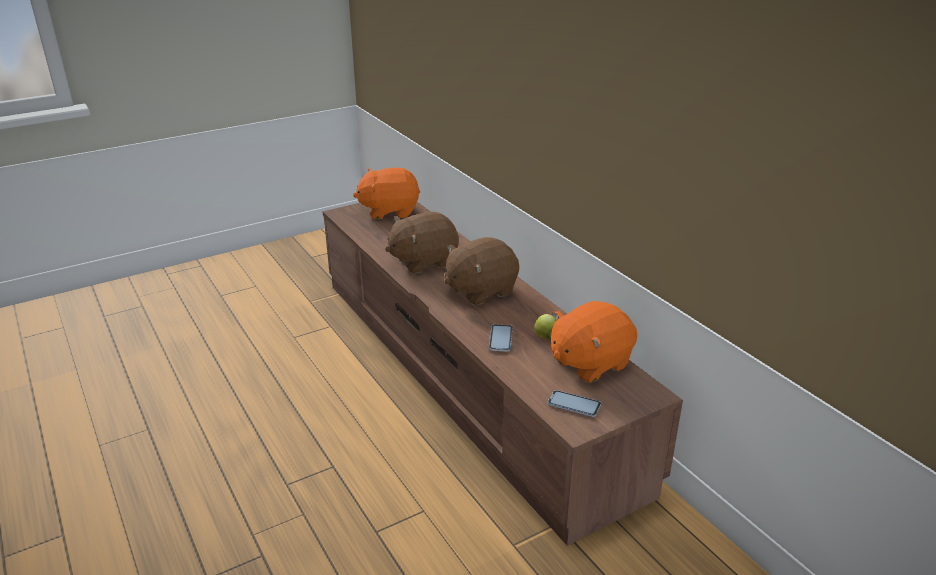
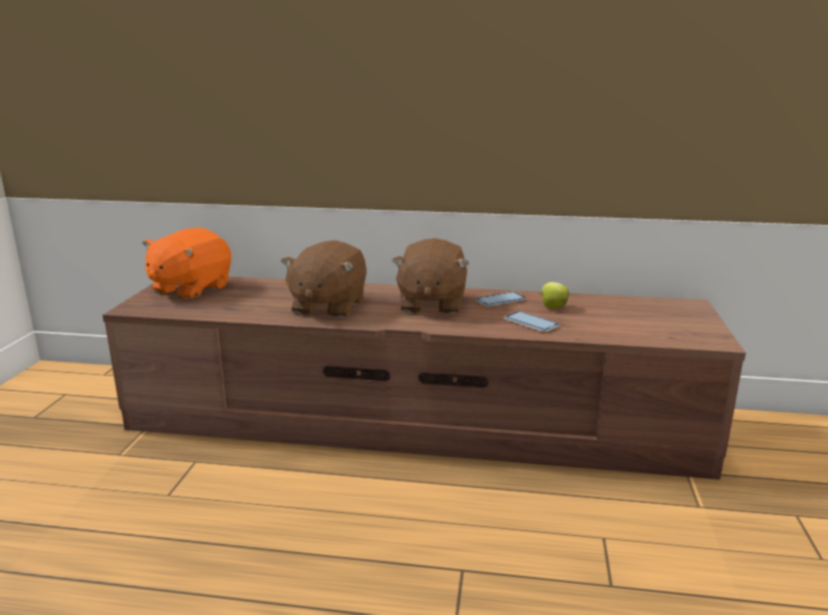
camera: 50 degrees left, 10 degrees down
(574, 404) = (677, 331): phone -> phone (500, 300)
(589, 362) = (617, 307): orange plush toy -> none

